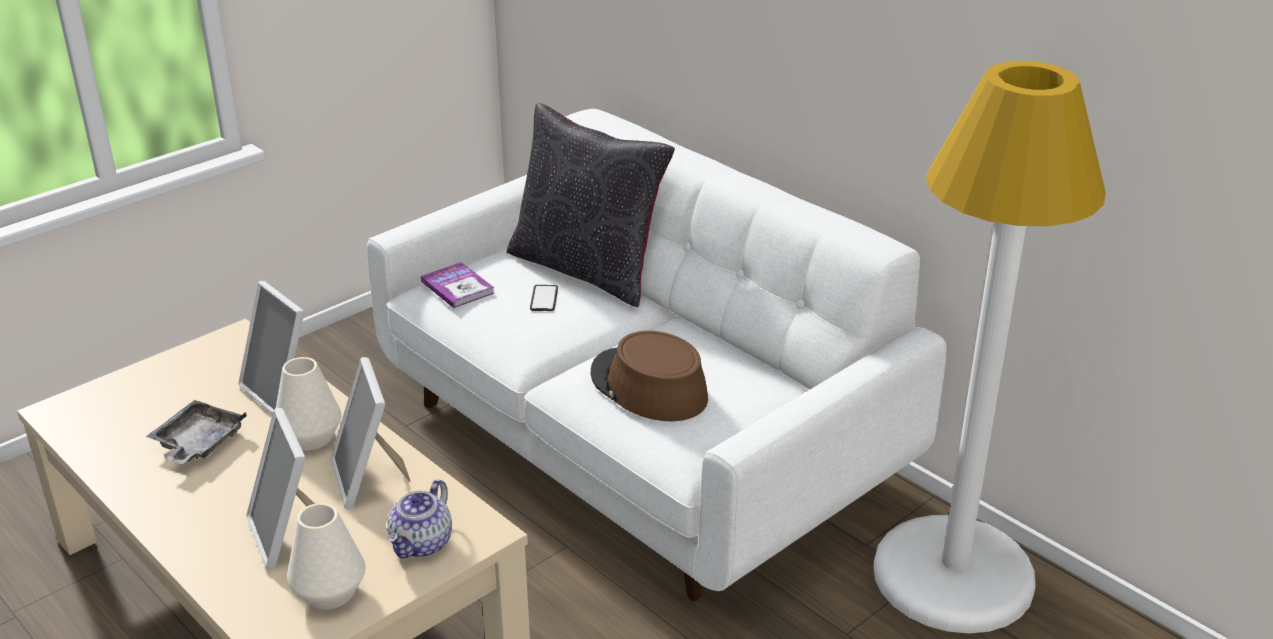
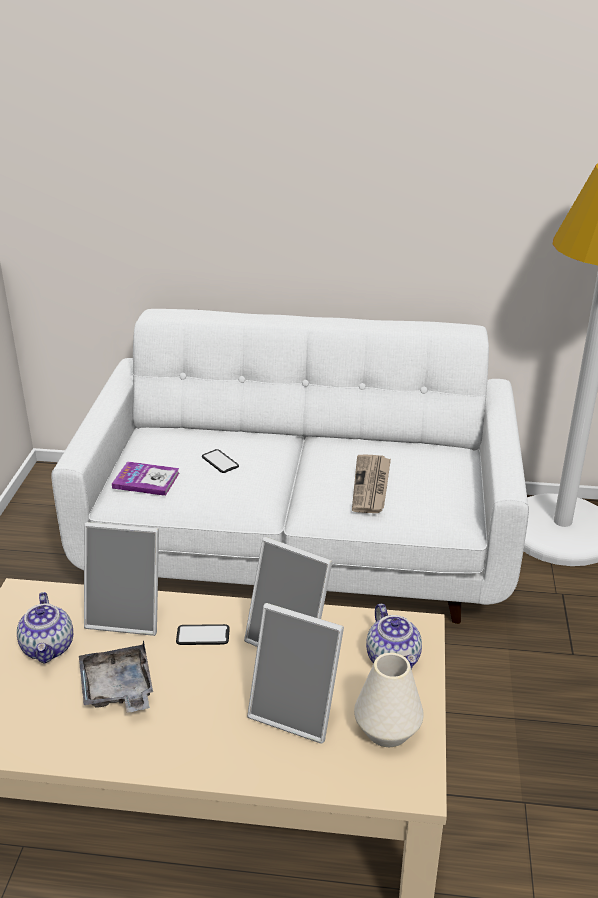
camera: 40 degrees left, 0 degrees up
(198, 387) = (49, 648): none -> teapot
(310, 438) = (203, 635): white vase -> phone
(587, 269) = (217, 431): black pillow -> none
(648, 387) = (371, 486): brown hat -> newspaper

